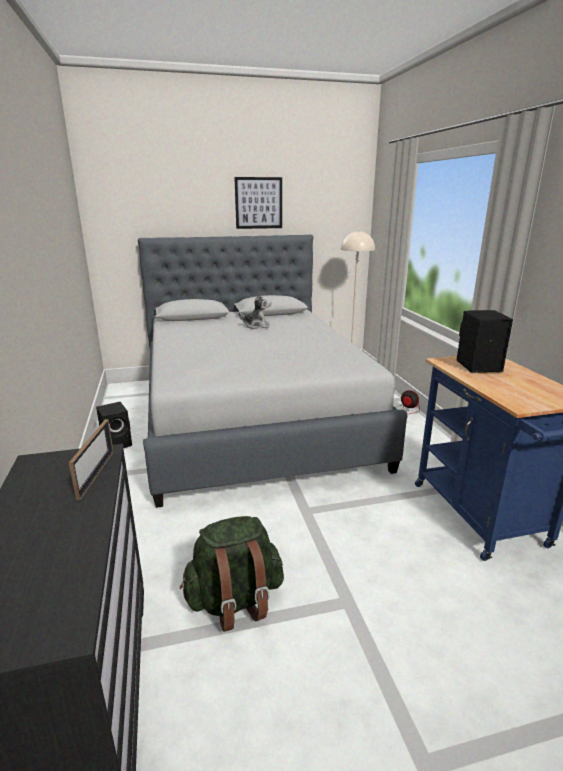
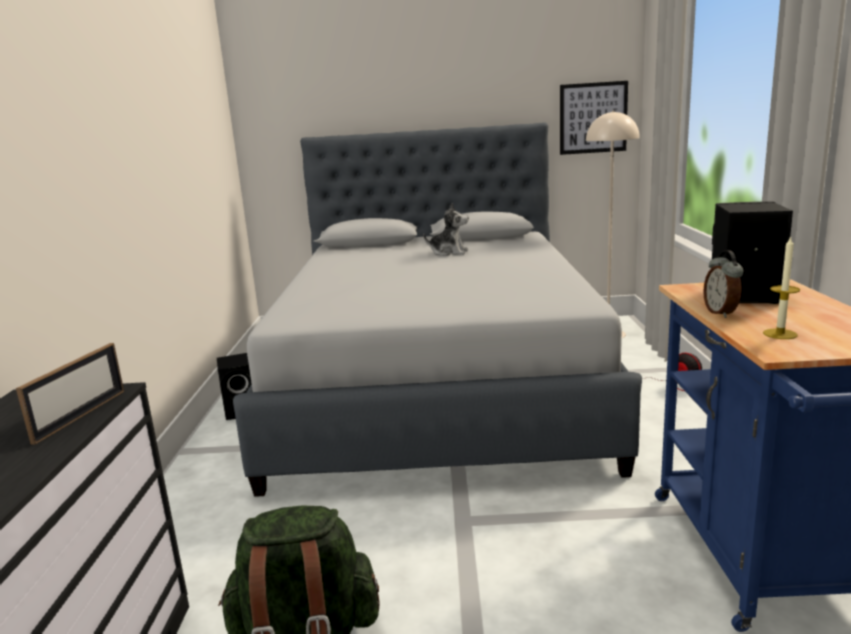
camera: 15 degrees right, 5 degrees down
(258, 203) = (467, 82): picture -> picture (593, 118)
(474, 379) = (721, 313): none -> alarm clock
(514, 394) = (780, 334): none -> candle

